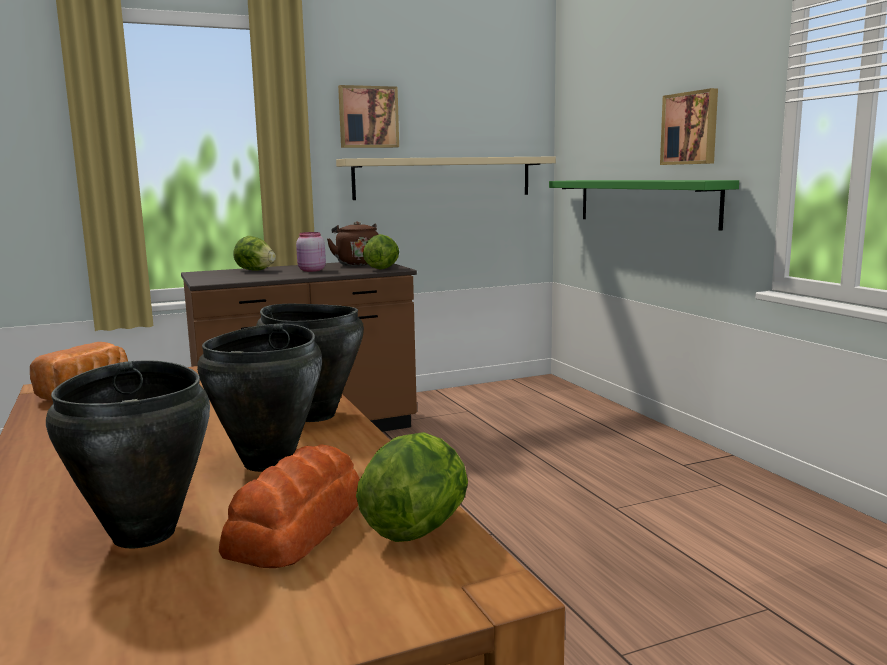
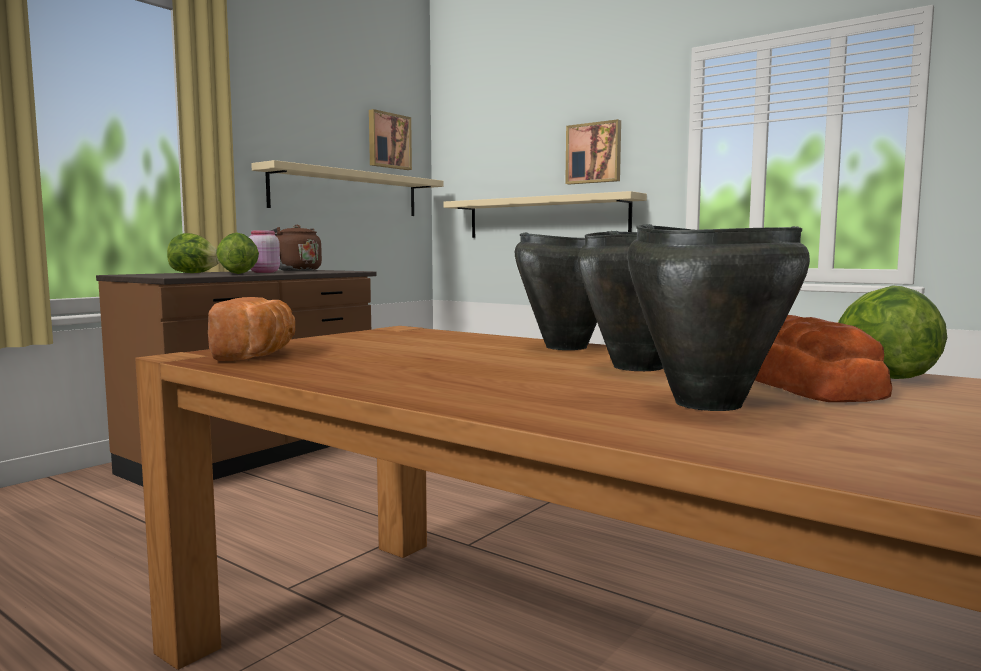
camera: 30 degrees left, 5 degrees down
(368, 117) = (281, 123): picture -> picture (388, 141)
(382, 269) = (338, 271): lettuce -> lettuce (238, 274)
(645, 202) = (546, 217): green shelf -> beige shelf

